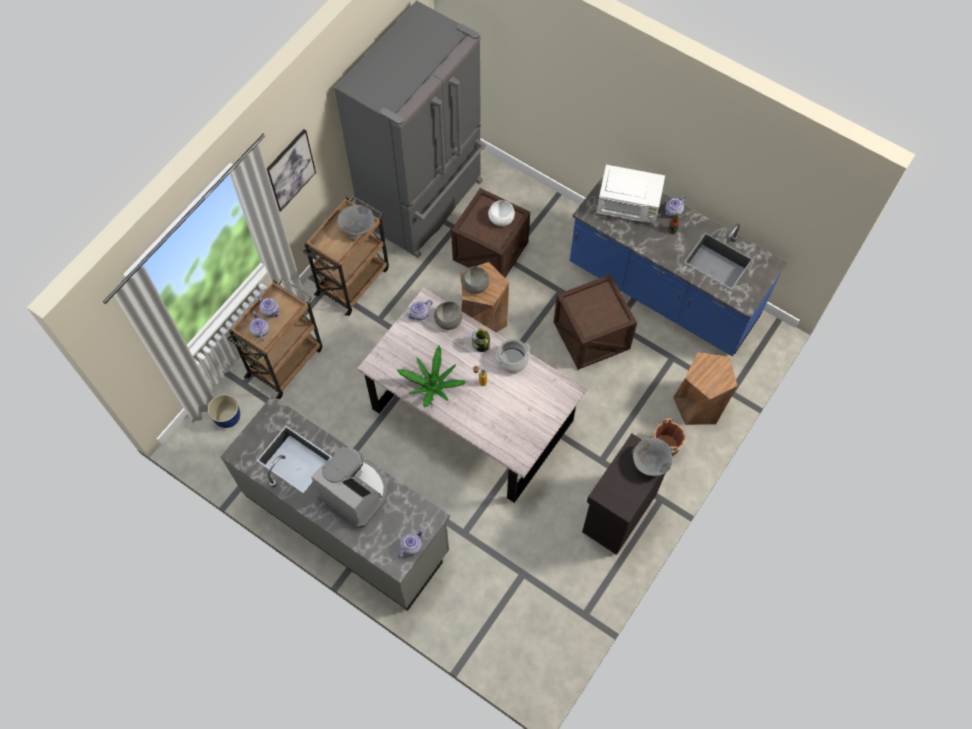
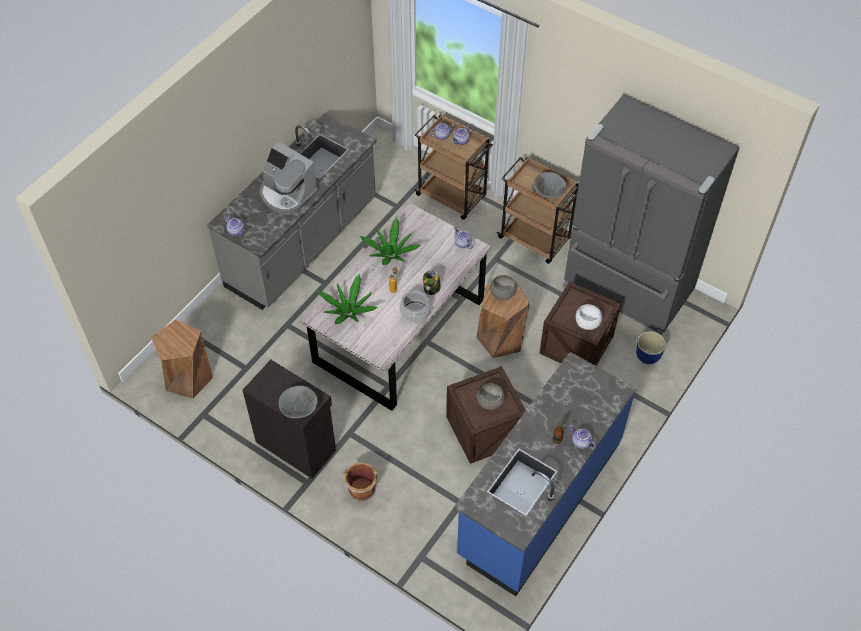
camera: 90 degrees right, 10 degrees down
(228, 417) = (399, 164): planter -> planter (648, 357)
(290, 170) = (560, 100): picture -> none
(355, 492) = (287, 194): coffee machine -> coffee machine turned 90 degrees clockwise
(448, 320) = (457, 264): grey bowl -> grey bowl (490, 401)
(512, 426) = (348, 312): none -> potted plant
(628, 206) = (584, 401): white microwave -> none
(698, 404) = (407, 524): brown stool -> brown stool (188, 378)

